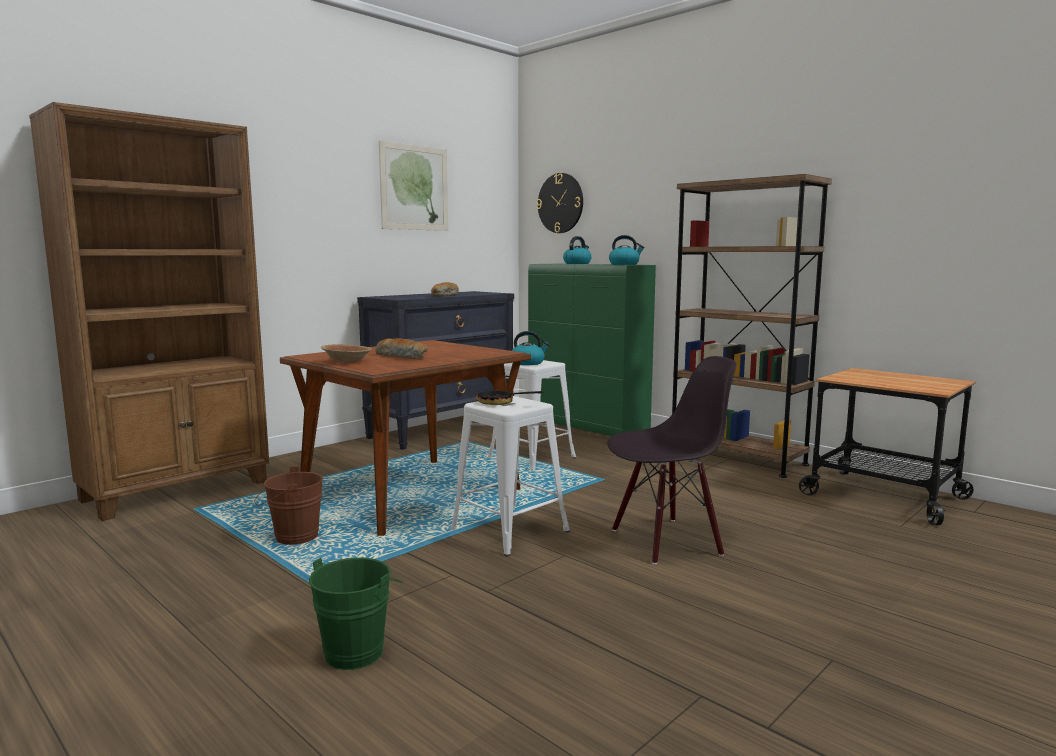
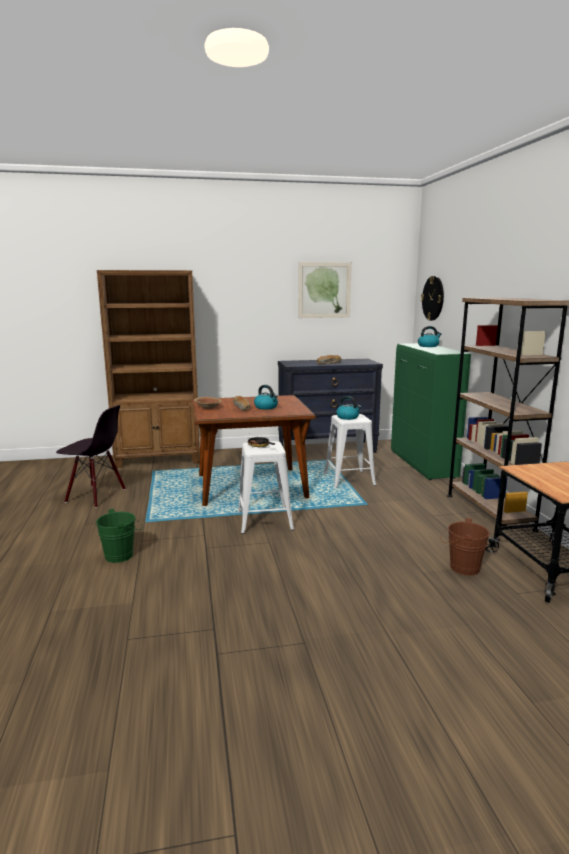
camera: 35 degrees right, 5 degrees up
(292, 538) = (168, 496): brown bucket -> brown bucket (461, 567)
(624, 264) = (447, 351): kettle -> kettle (266, 407)
(666, 541) = (335, 551): black chair -> black chair (95, 496)

